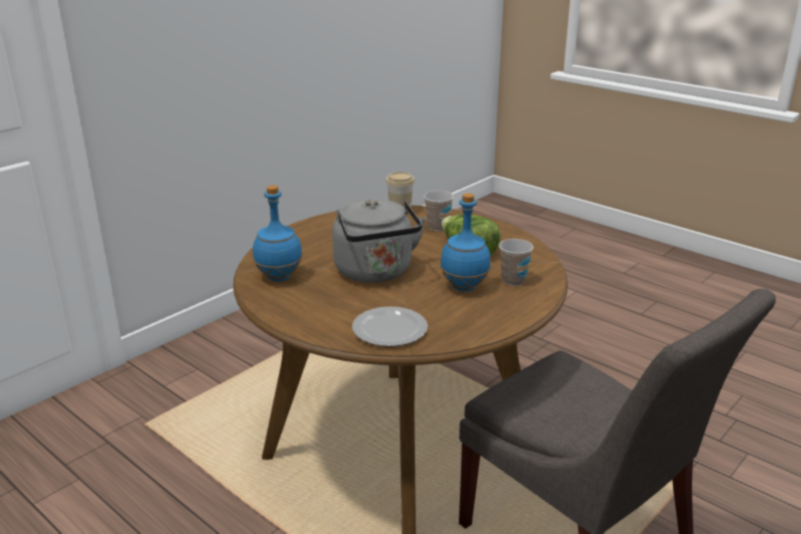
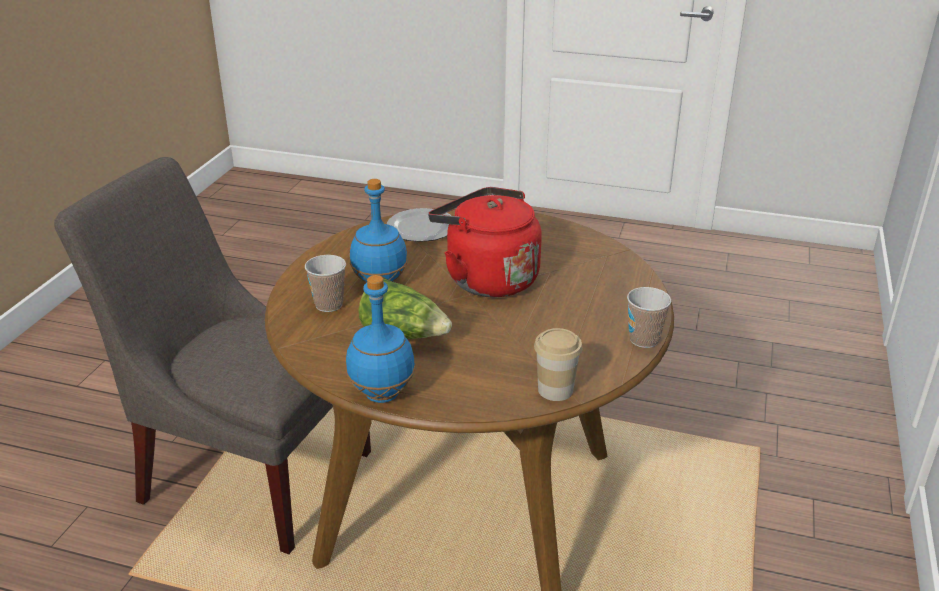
camera: 155 degrees right, 5 degrees up
(278, 277) = (578, 250): blue bottle -> blue bottle (383, 394)
(376, 273) = (487, 278): grey kettle -> red kettle
(437, 227) = (473, 369): cup -> cup (644, 340)

